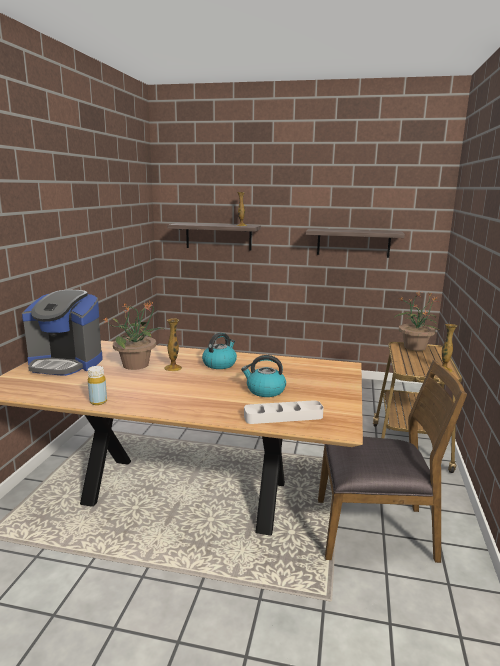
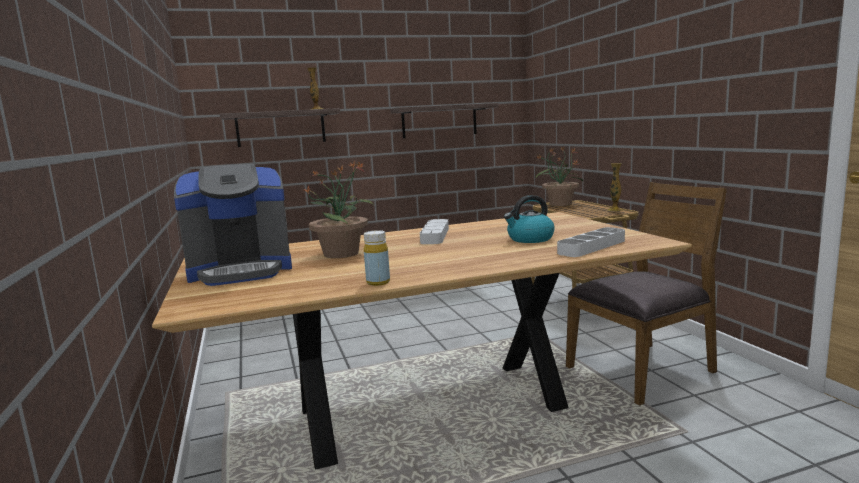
camera: 30 degrees left, 5 degrees down
(173, 368) = (392, 247): vase -> none
(219, 364) = (435, 235): kettle -> grey tray

